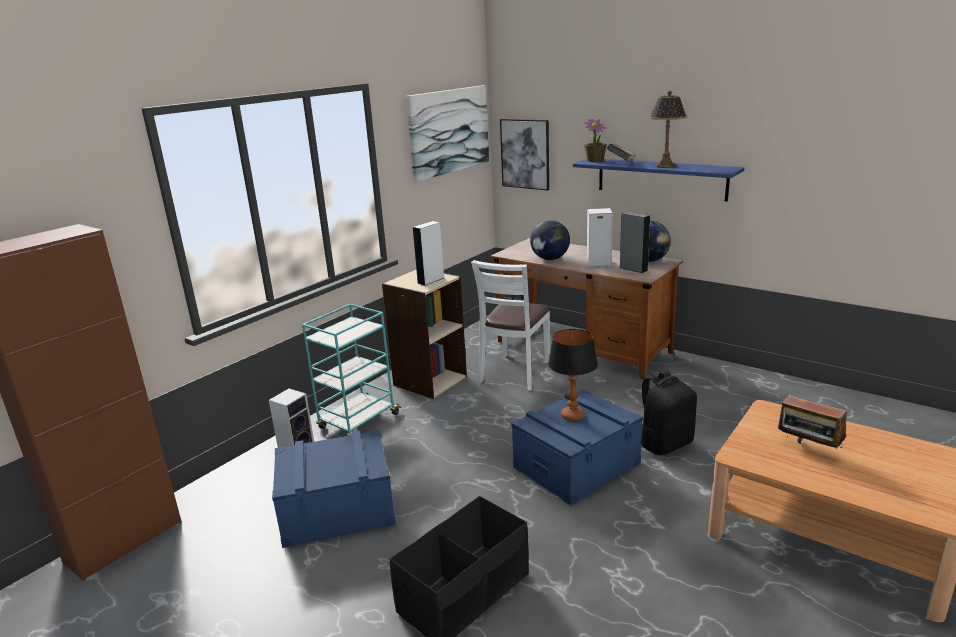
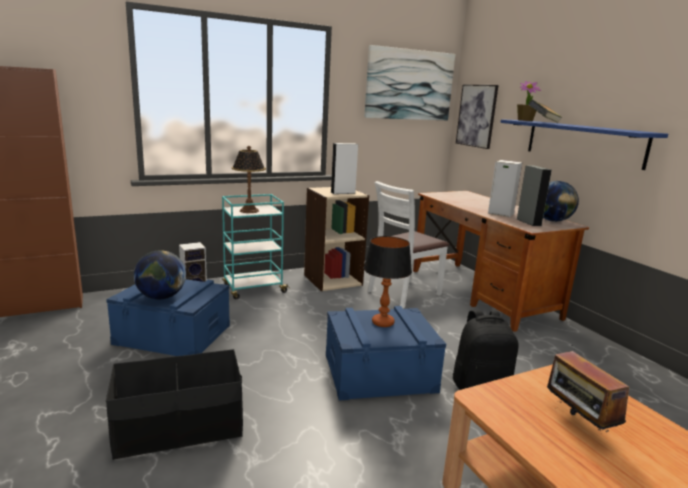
camera: 25 degrees right, 5 degrees down
(550, 259) = (462, 203): globe -> globe (161, 297)
(665, 166) = (583, 126): table lamp -> table lamp (249, 211)

